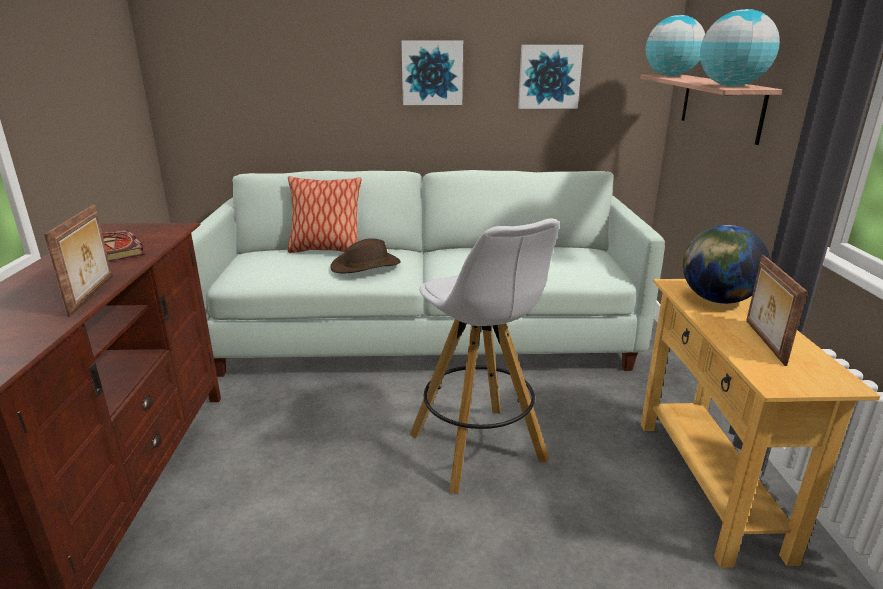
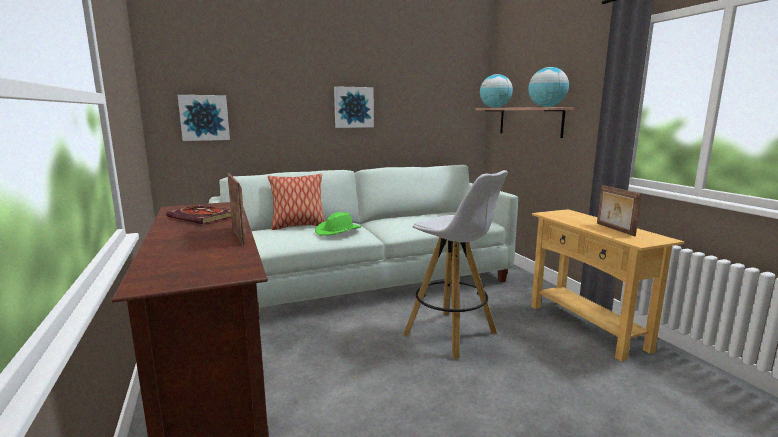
camera: 20 degrees left, 10 degrees down
(366, 266) = (338, 231): brown hat -> green hat
(549, 76) = (422, 110): picture -> picture (204, 117)
(717, 300) = (573, 217): globe -> none

